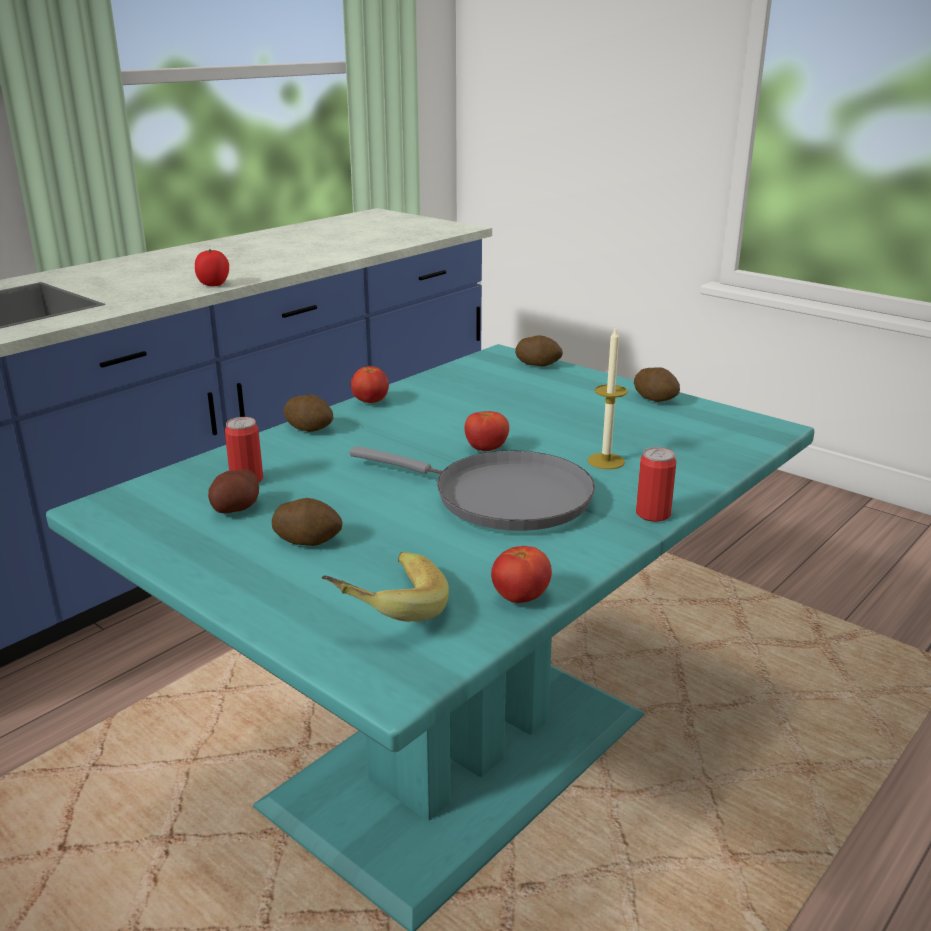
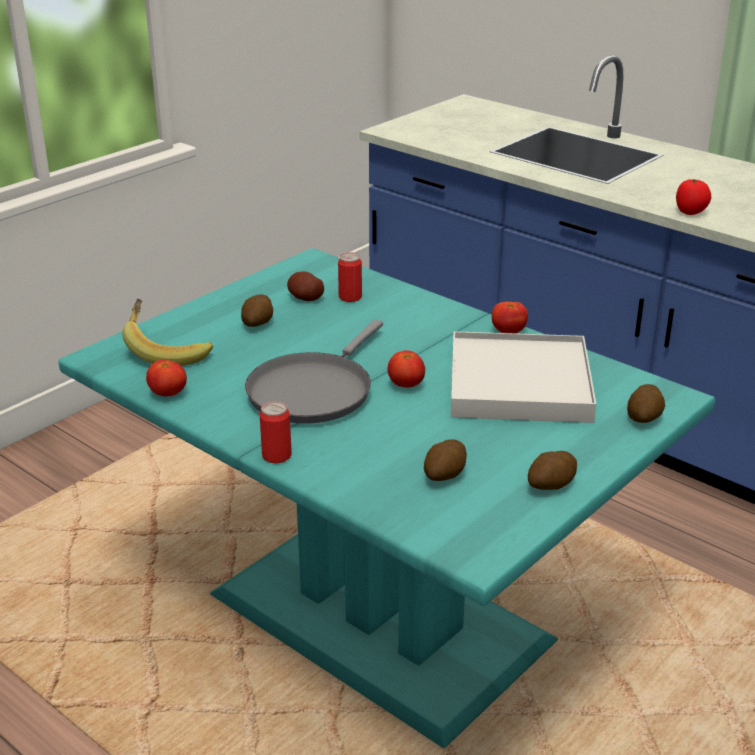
camera: 90 degrees right, 5 degrees up
(310, 428) = (444, 311): potato -> potato (445, 475)
(481, 402) = (519, 383): none -> white tray
(606, 461) = (382, 441): candle -> none

